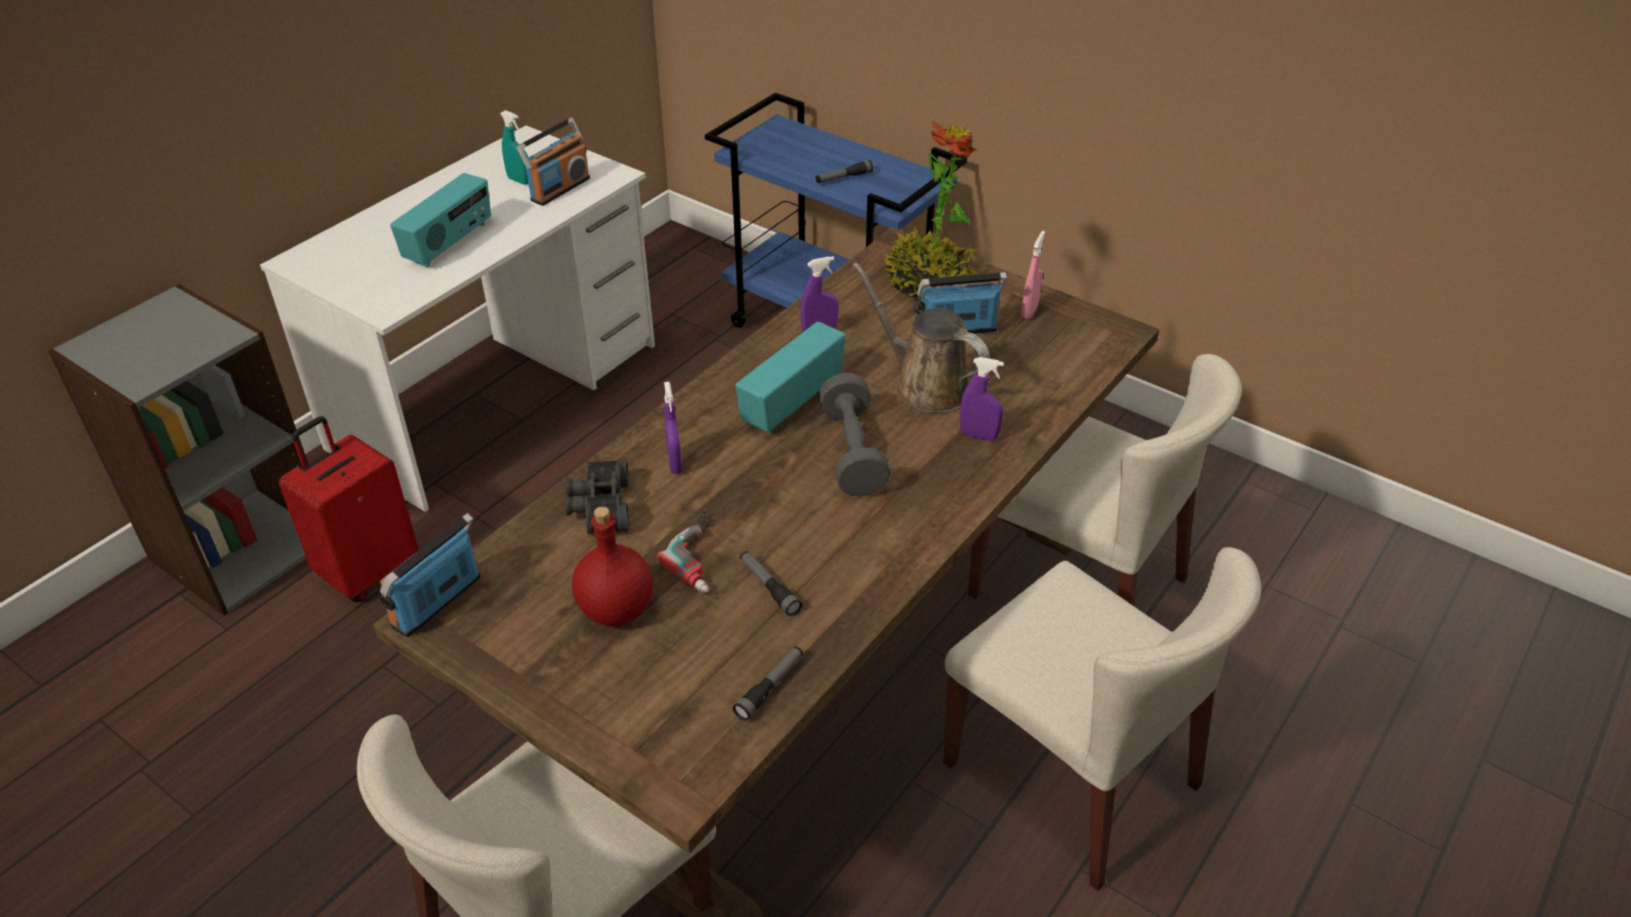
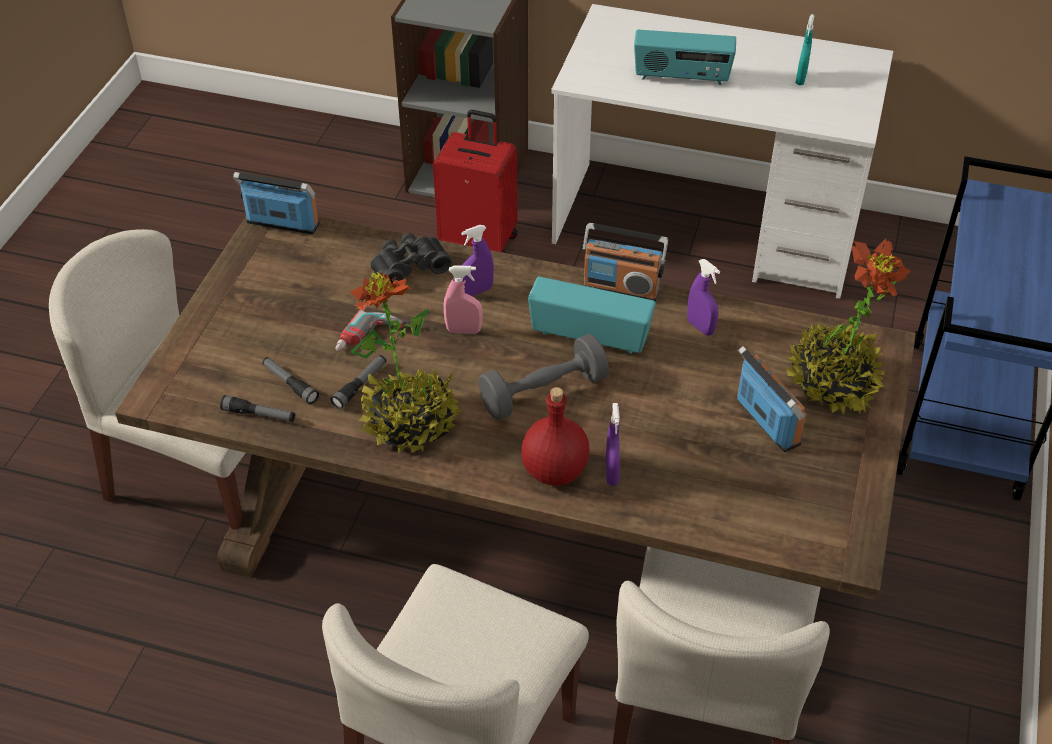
camera: 70 degrees right, 5 degrees up
(559, 189) = (806, 104): radio -> radio (621, 288)
(616, 608) = (308, 310): red bottle -> red bottle (555, 470)
(843, 178) = (996, 279): flashlight -> flashlight (290, 384)
(845, 559) = (410, 422): none -> potted plant
(926, 385) = (665, 419): brown watering can -> none
(1029, 311) = (837, 471): pink spray bottle -> pink spray bottle (464, 330)

